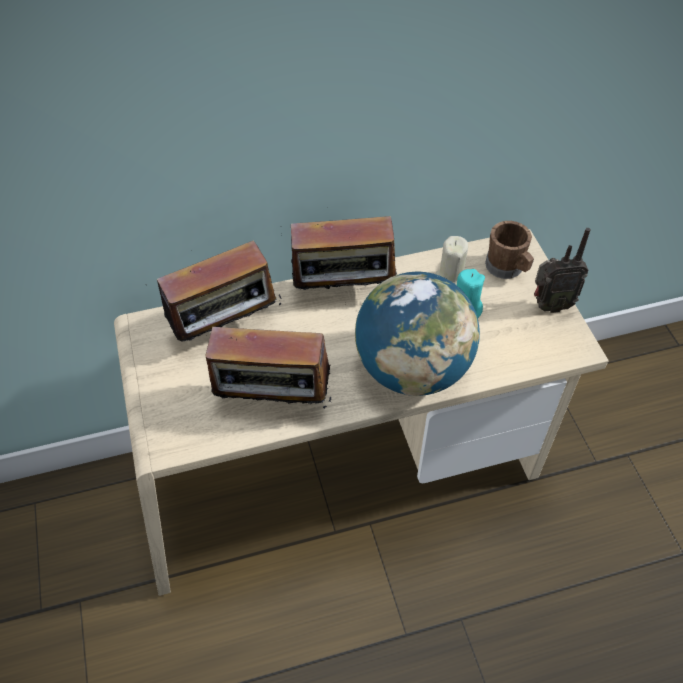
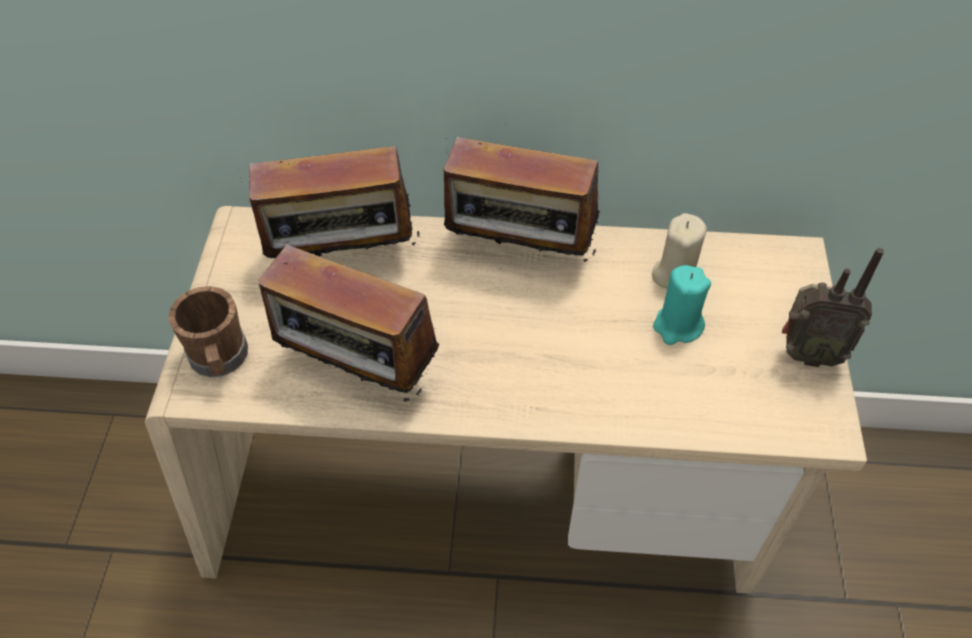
camera: 20 degrees right, 0 degrees up
(412, 369) = (566, 386): globe -> none
(507, 268) = (765, 283): brown mug -> brown mug (219, 359)

